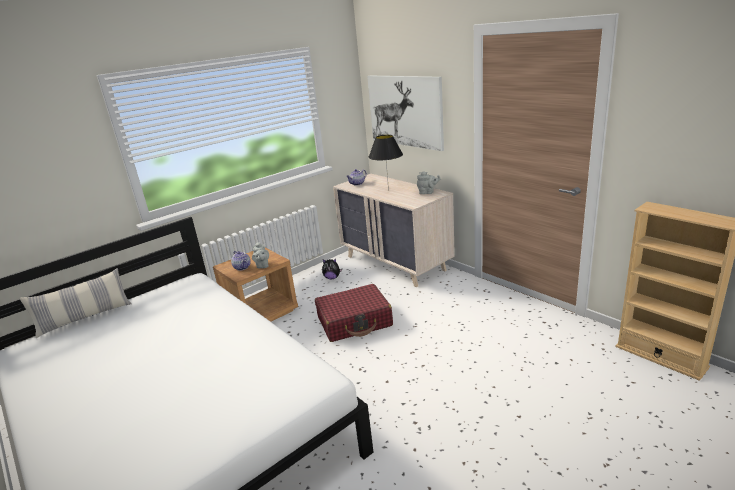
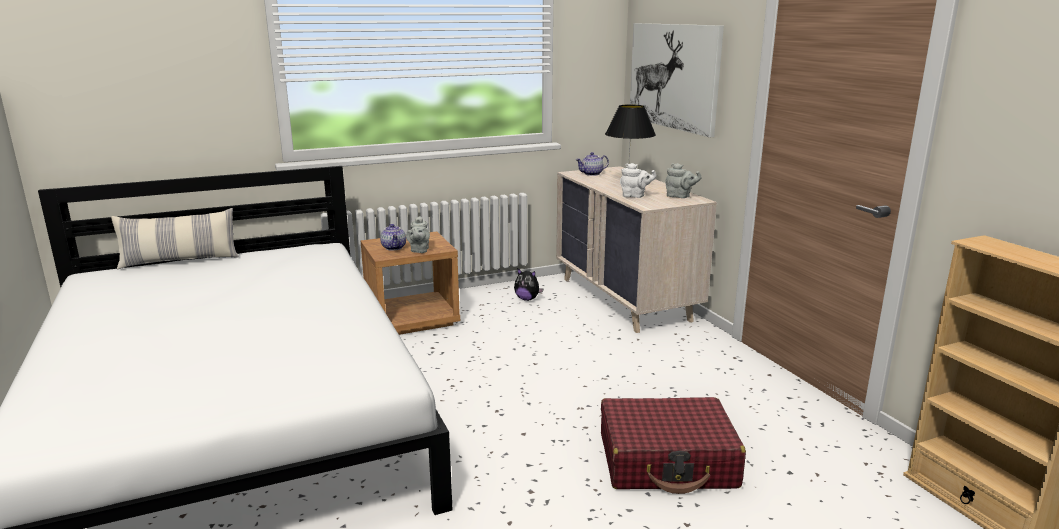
camera: 15 degrees right, 5 degrees down
(355, 321) = (525, 355): red suitcase -> red suitcase (667, 461)
(399, 198) = (635, 196): none -> white teapot

